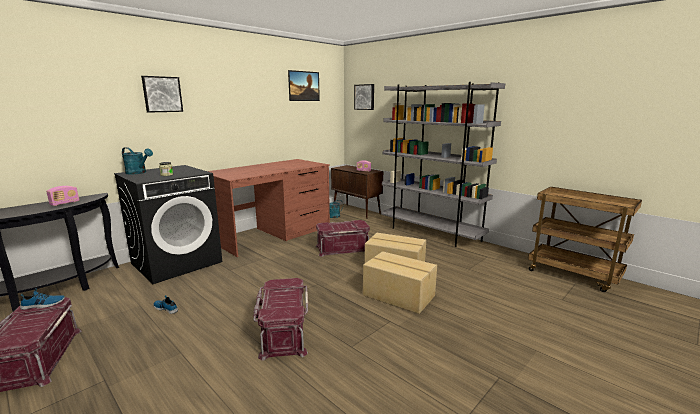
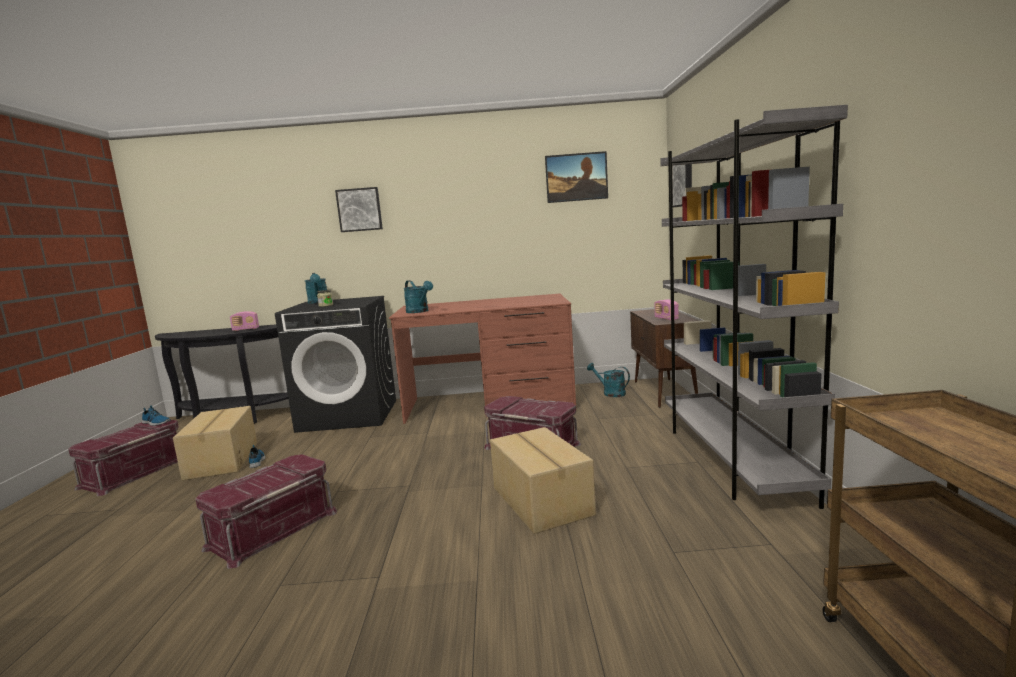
camera: 45 degrees right, 5 degrees down
(240, 175) = (419, 311): none -> turquoise watering can
(398, 296) = (461, 546): cardboard box -> cardboard box (221, 460)

